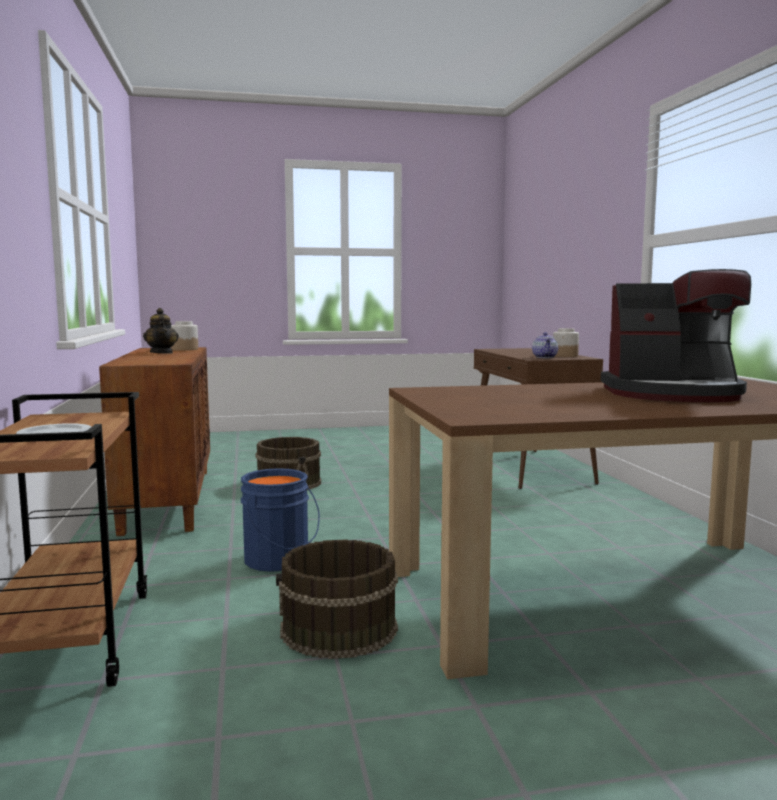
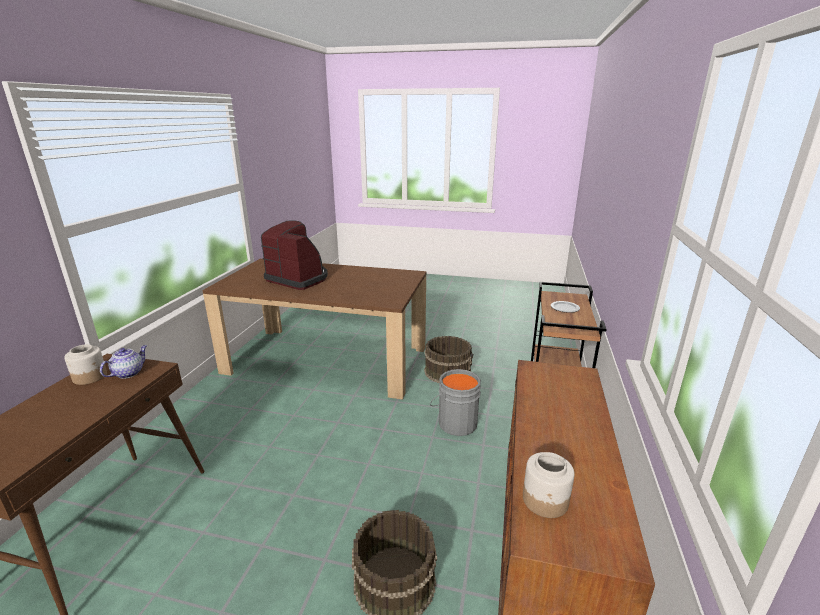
camera: 155 degrees left, 15 degrees up
(162, 353) = (570, 455): teapot -> none
(279, 560) = (456, 422): blue bucket -> grey bucket

